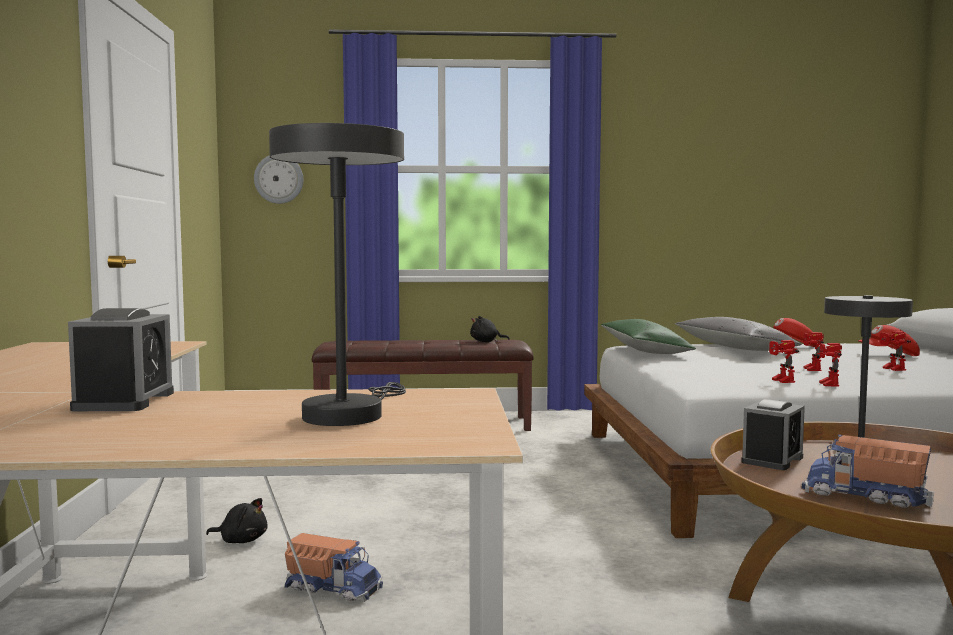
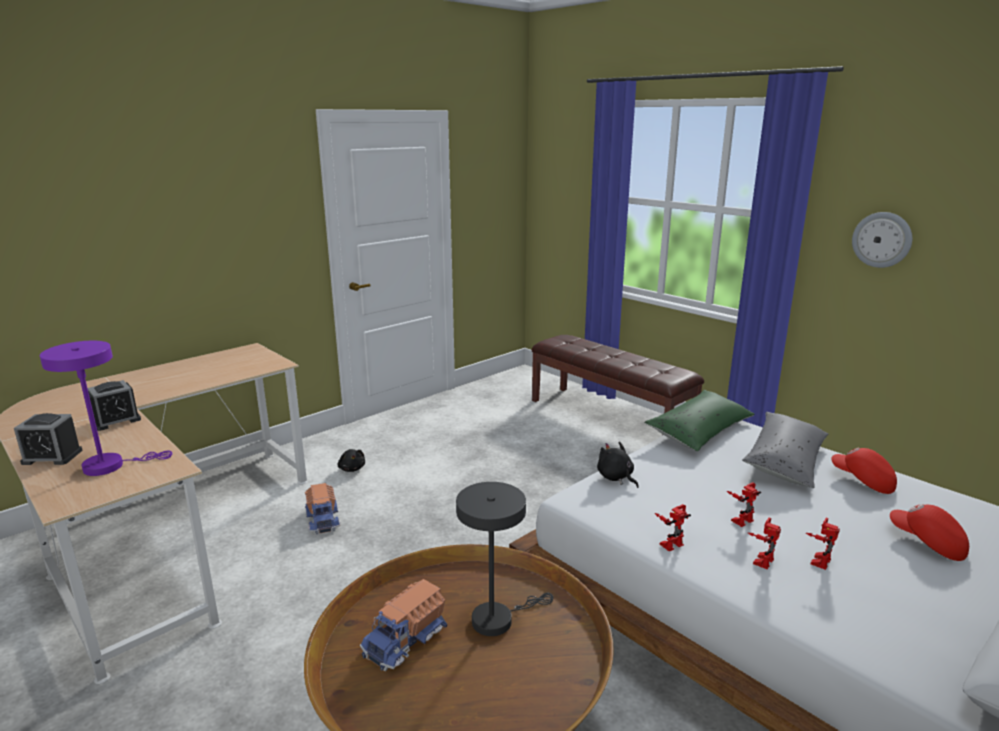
camera: 50 degrees right, 15 degrees up
(279, 179) = (558, 201): wall clock -> wall clock (882, 239)
(347, 413) = (111, 465): grey table lamp -> purple table lamp
(486, 342) = (657, 368): black plush toy -> black plush toy (616, 478)
(772, 460) = (468, 580): alarm clock -> alarm clock (52, 457)
(779, 380) = (647, 519): toy robot -> toy robot (760, 559)
(865, 497) = (406, 640): toy truck -> toy truck turned 135 degrees counterclockwise

